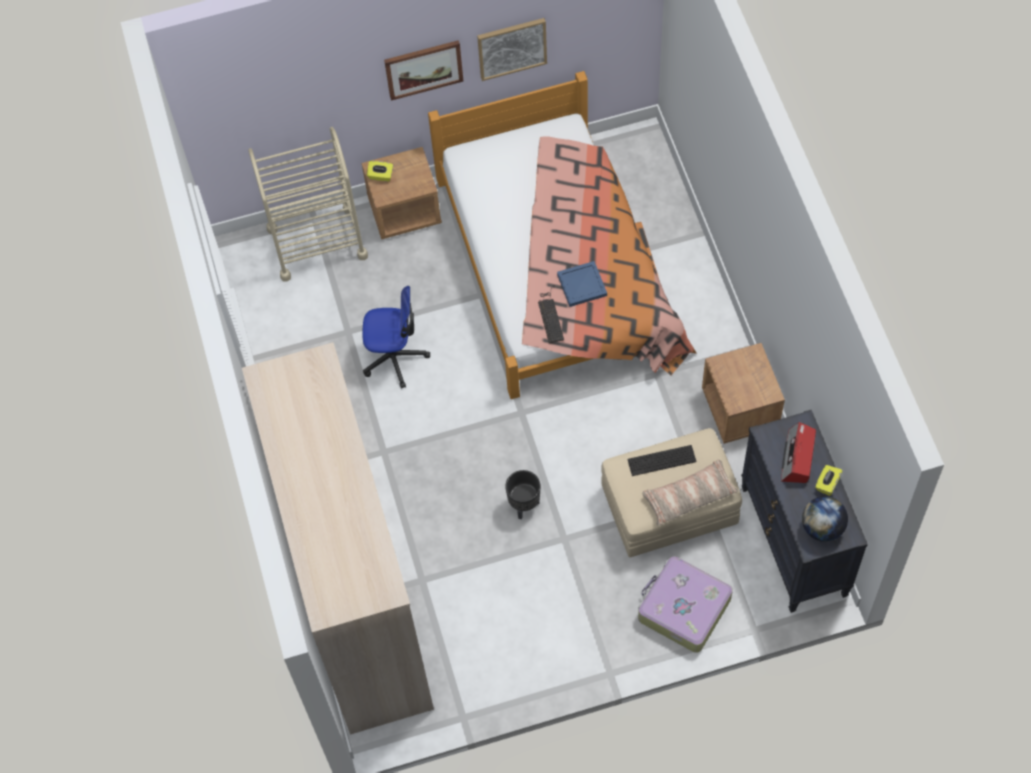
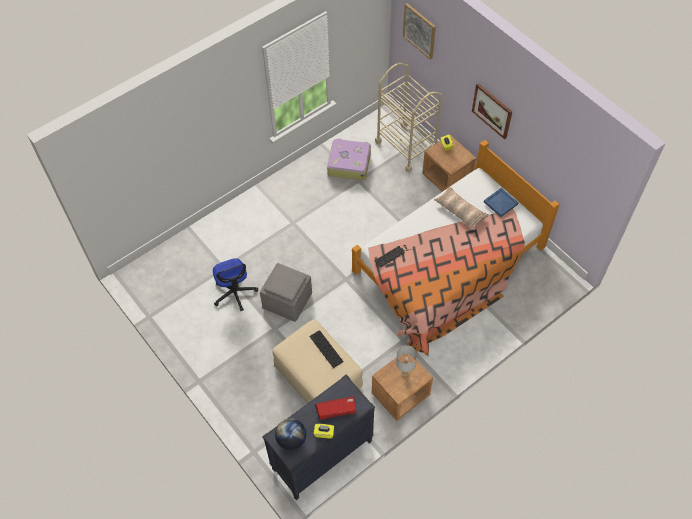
camera: 65 degrees right, 5 degrees down
(359, 600) = (201, 244): wardrobe -> none
(394, 356) = (353, 207): office chair -> office chair (234, 293)
(512, 48) = (533, 147): picture -> picture (419, 30)
(524, 505) = (287, 301): black planter -> grey ottoman
(582, 284) = (422, 264): blue tray -> blue tray (501, 203)
(683, 609) = (253, 407): suitcase -> suitcase (349, 163)
(689, 496) = (308, 372): pillow -> pillow (460, 211)
(741, 374) = (404, 373): none -> grey table lamp

